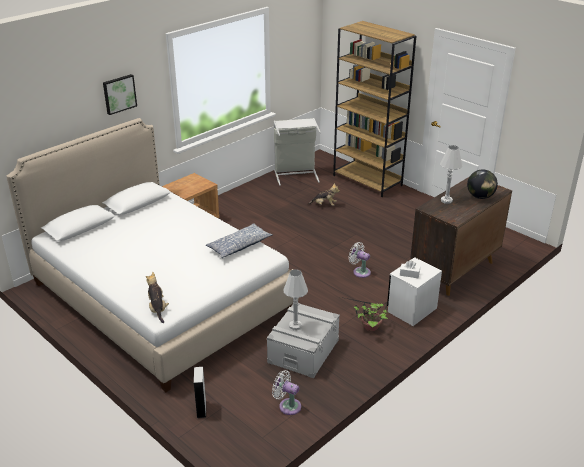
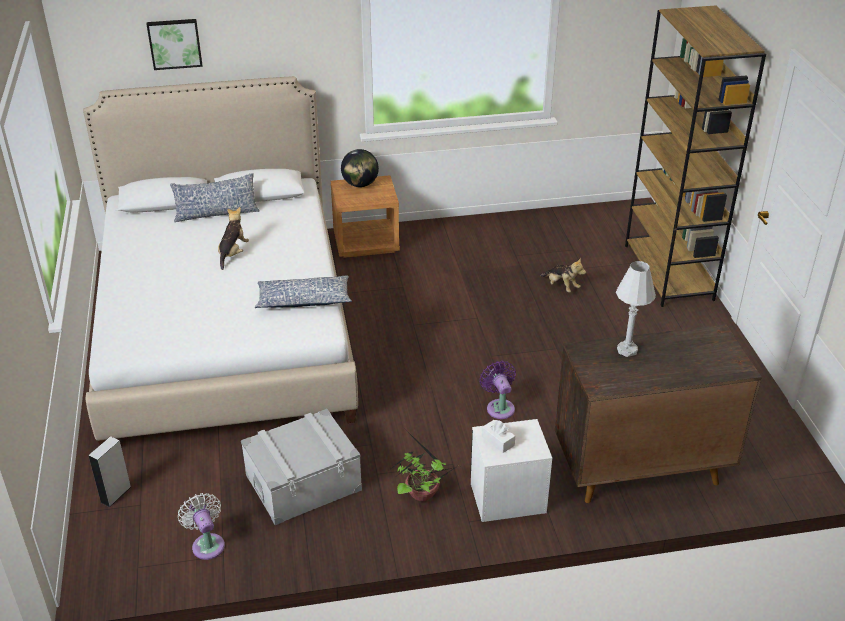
camera: 35 degrees right, 5 degrees up
(119, 94) = (270, 36): picture -> picture (175, 43)
(124, 222) = (216, 213): none -> pillow
(157, 309) = (122, 343): plush toy -> plush toy (233, 253)
(295, 174) = (572, 224): grey laundry basket -> none
(295, 326) = (289, 442): white table lamp -> none
(360, 271) = (499, 407): white fan -> purple fan
(480, 197) = (690, 366): globe -> globe (360, 184)

